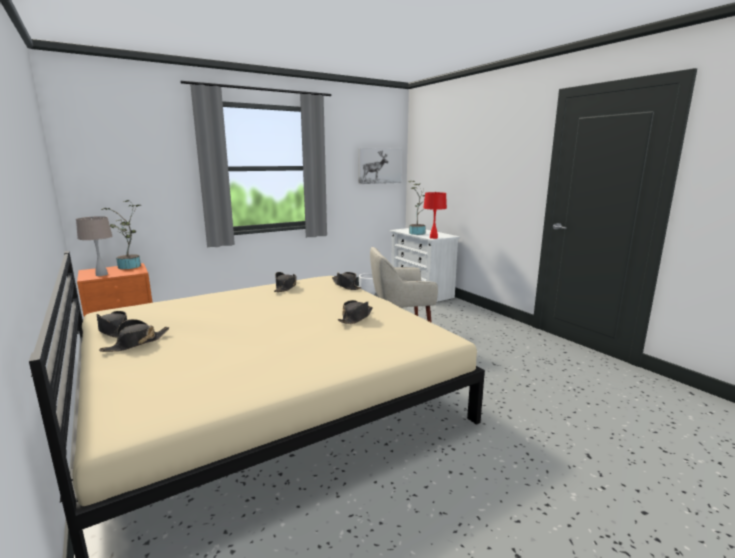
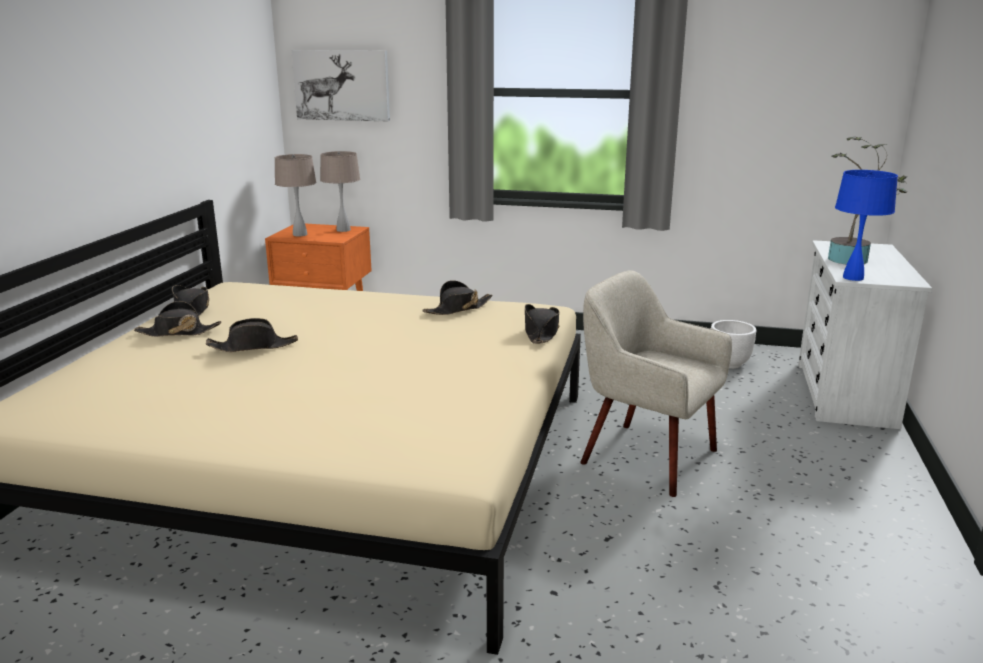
camera: 45 degrees right, 5 degrees up
(129, 267) = (343, 230): potted plant -> beige table lamp
(356, 318) = (430, 387): black hat -> black hat (253, 346)
(379, 166) = (827, 94): picture -> picture (342, 85)
(433, 237) = (853, 277): red table lamp -> blue table lamp

